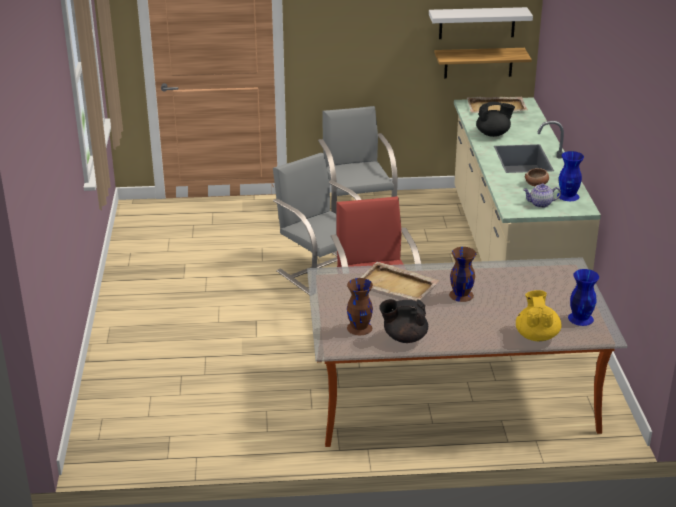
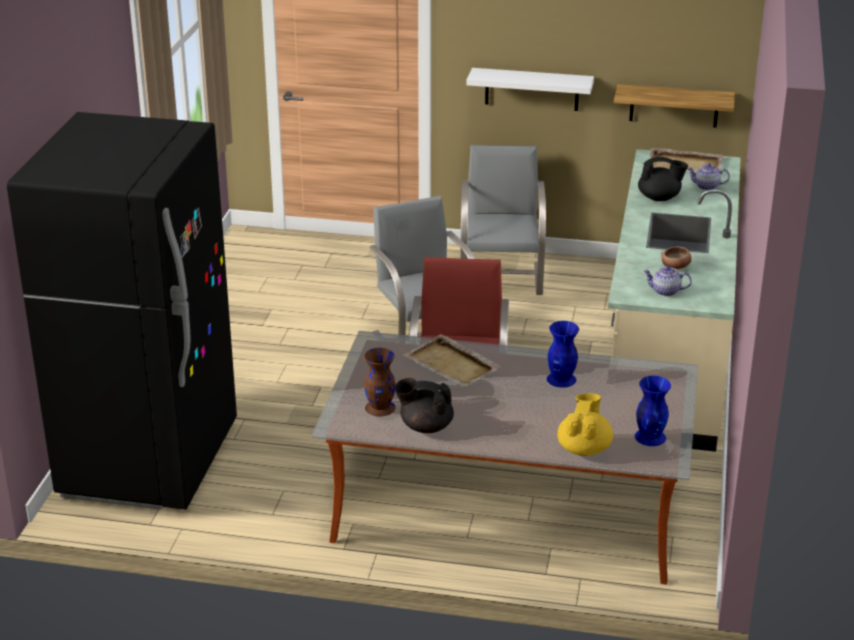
camera: 15 degrees right, 0 degrees up
(141, 404) = (150, 460): none -> black fridge
(460, 295) = (520, 387): brown vase -> none
(477, 23) = (673, 55): white shelf -> white shelf (531, 89)
(522, 121) = (706, 186): none -> teapot
(568, 196) = (706, 286): blue vase -> blue vase (561, 379)

